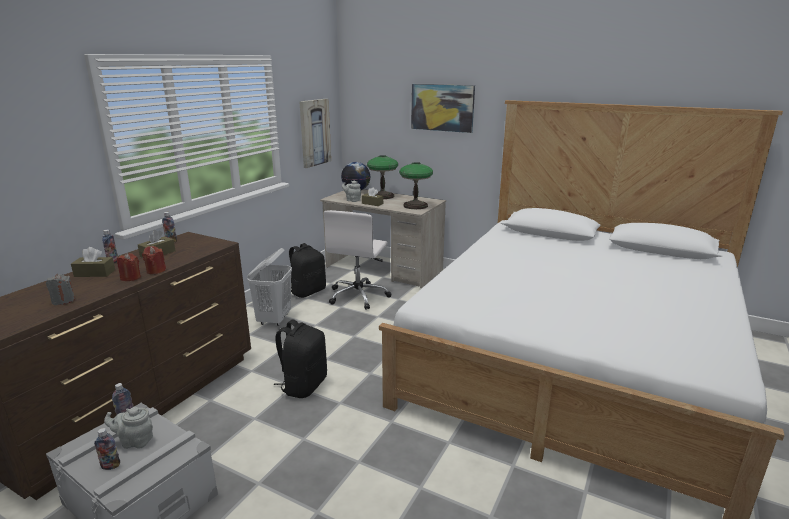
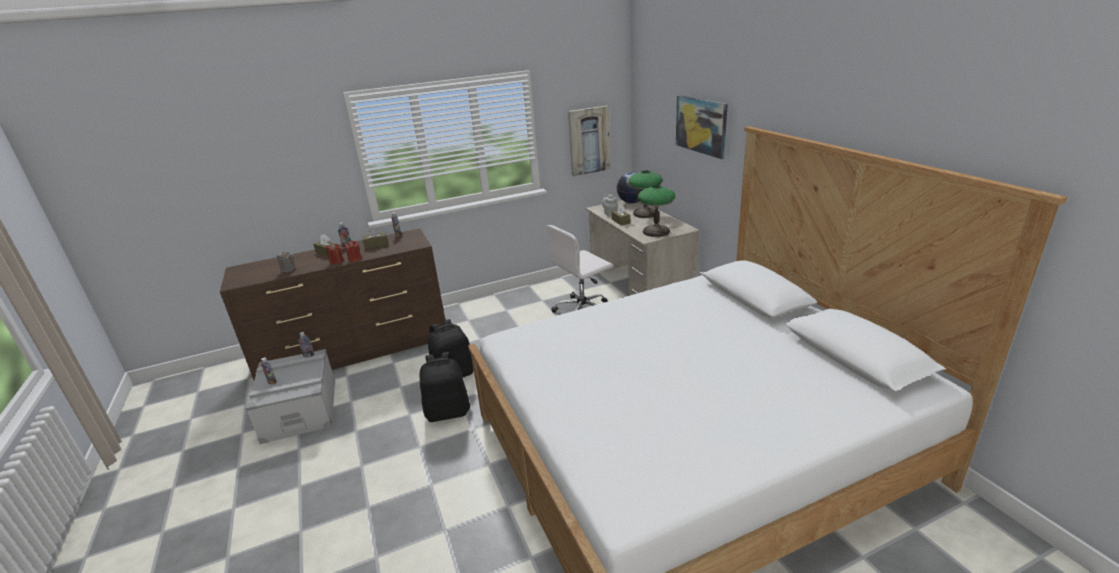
camera: 40 degrees right, 5 degrees up
(135, 441) = (295, 372): grey teapot -> none
(274, 319) = (497, 313): white laundry basket -> none
(308, 291) = (549, 294): black backpack -> black backpack (448, 412)

